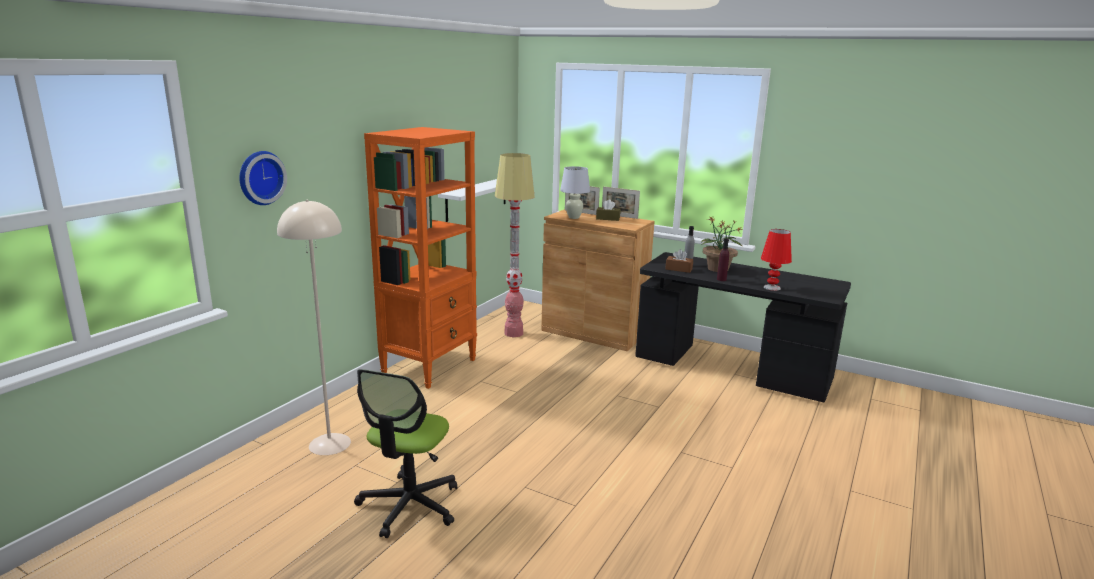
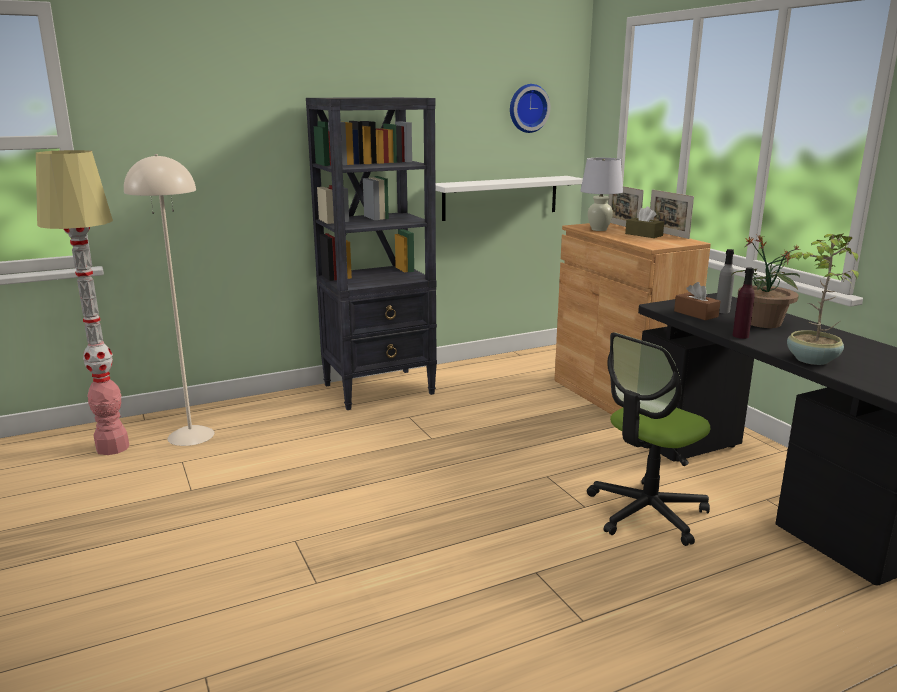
camera: 35 degrees right, 0 degrees up
(260, 177) = (156, 134): wall clock -> wall clock (527, 108)
(409, 505) = (168, 515): office chair -> office chair (646, 513)
(430, 366) = (380, 389): orange bookcase -> black bookcase
(513, 333) = (516, 376): floor lamp -> floor lamp (112, 448)
(771, 287) = (811, 360): red table lamp -> potted plant

